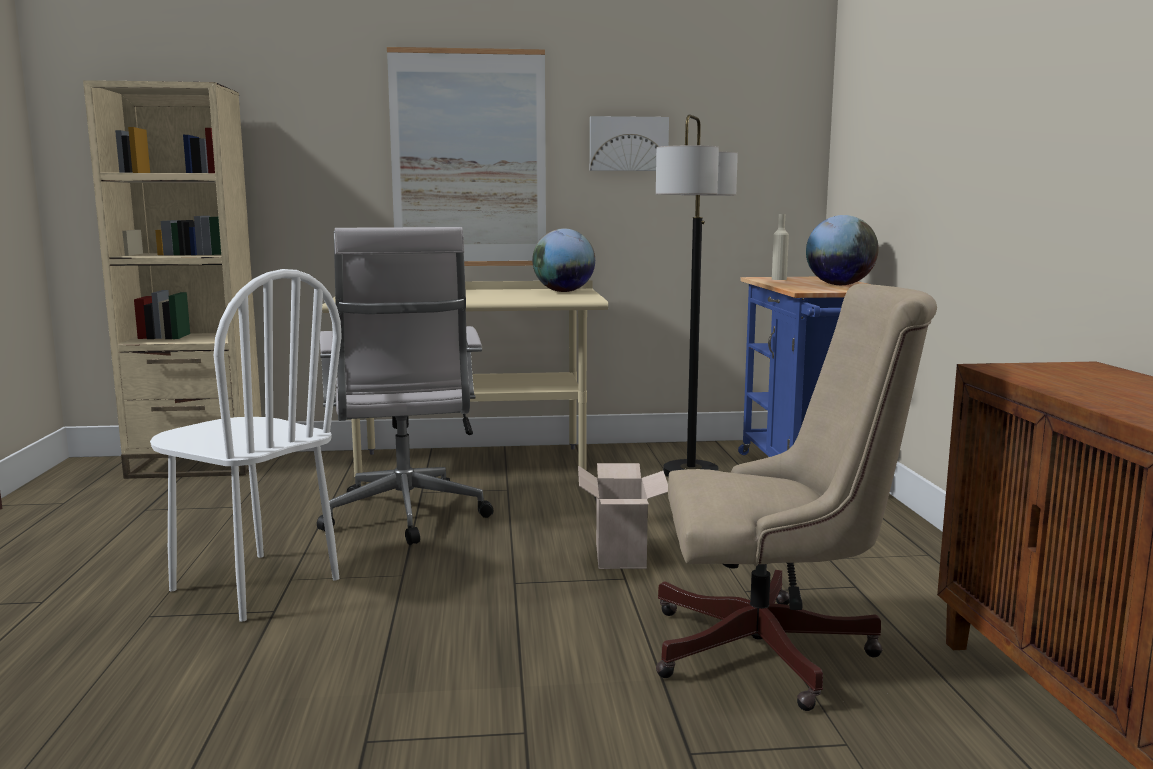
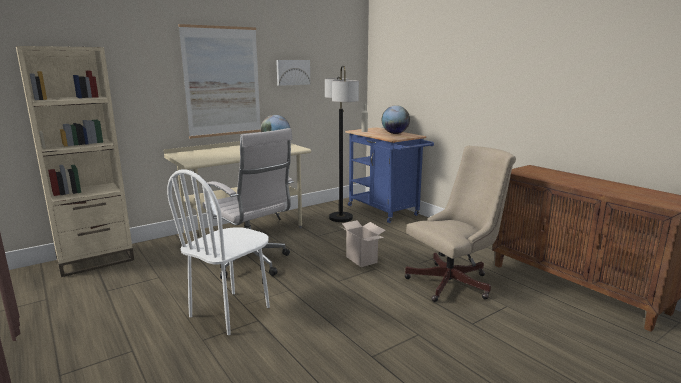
camera: 30 degrees left, 5 degrees up
(254, 585) = (230, 312): white chair -> white chair turned 120 degrees clockwise

